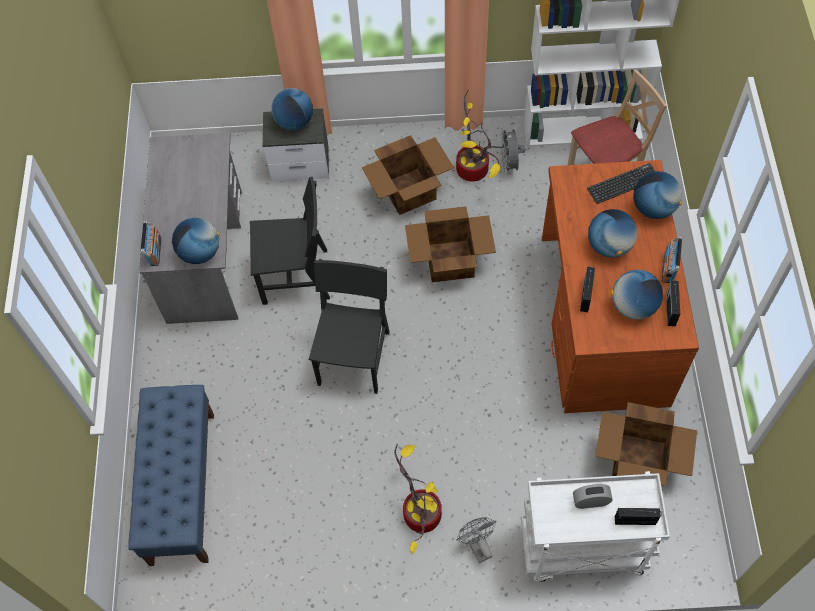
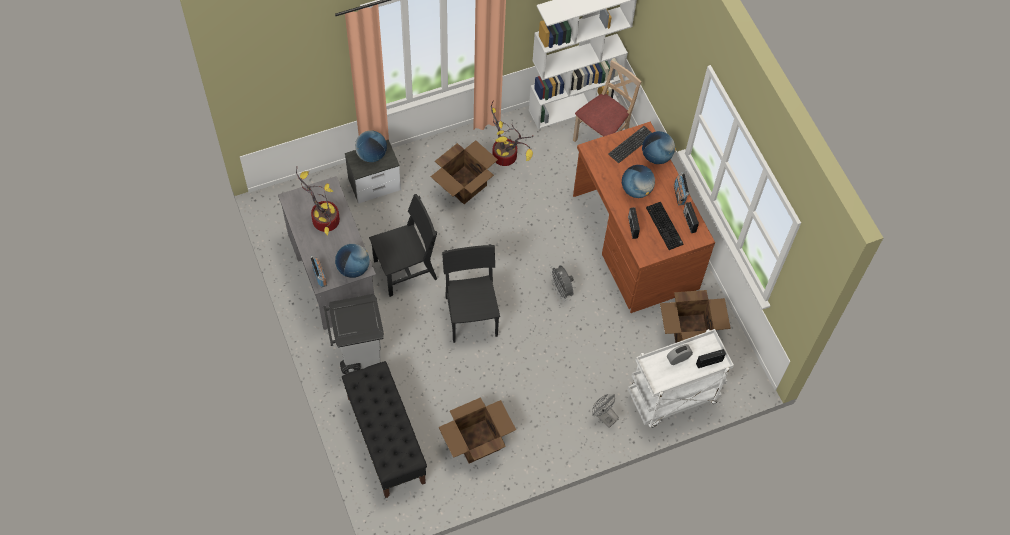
camera: 25 degrees left, 0 degrees up
(182, 487) = (385, 439): blue bench -> black bench
(195, 364) = (358, 352): none -> grey trash can
(419, 513) = (557, 407): potted plant -> potted plant (323, 220)
(449, 260) = (512, 228): cardboard box -> cardboard box (476, 441)
(509, 164) = (530, 145): grey fan -> grey fan (561, 290)
(633, 306) = (665, 226): globe -> keyboard

